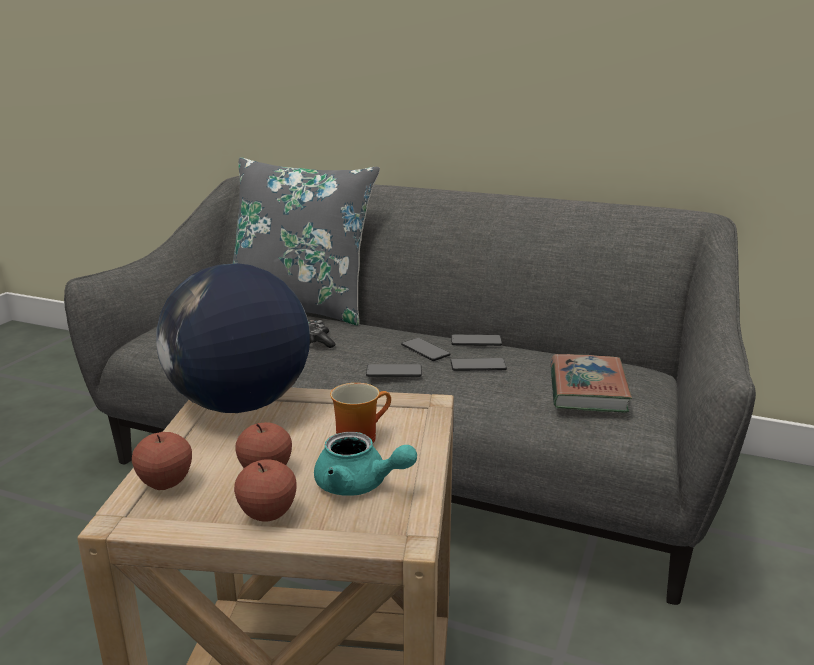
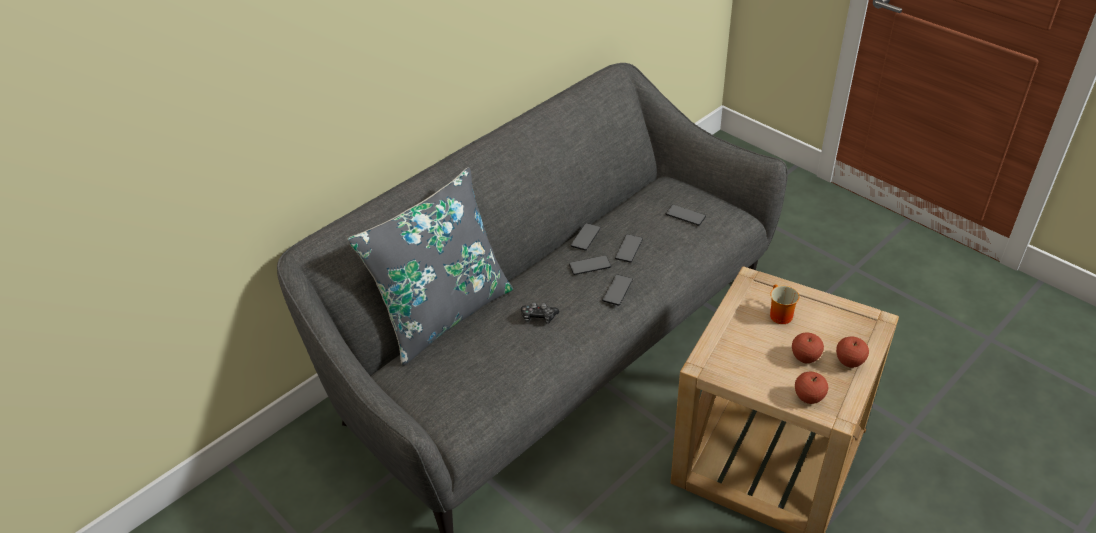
camera: 65 degrees left, 20 degrees up
(241, 405) = (723, 356): globe -> none
(359, 485) = (829, 325): turquoise teapot -> none
(587, 389) = (685, 216): book -> phone

